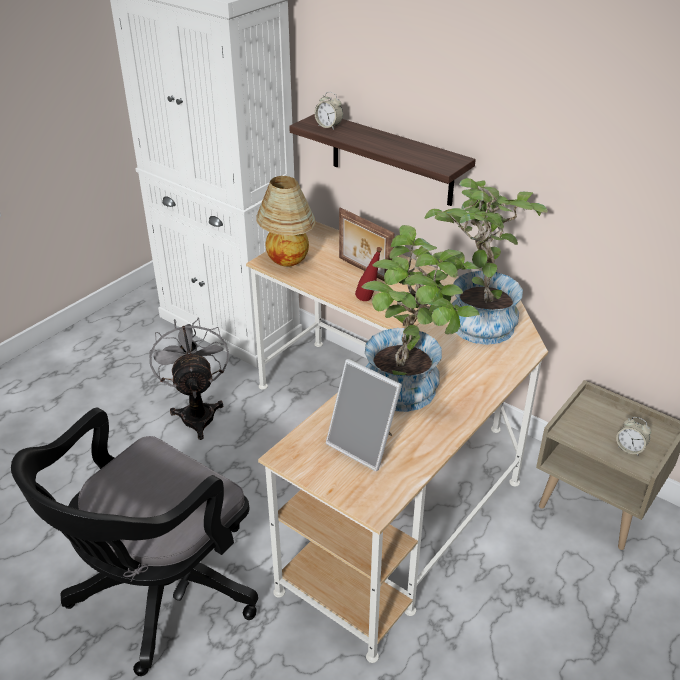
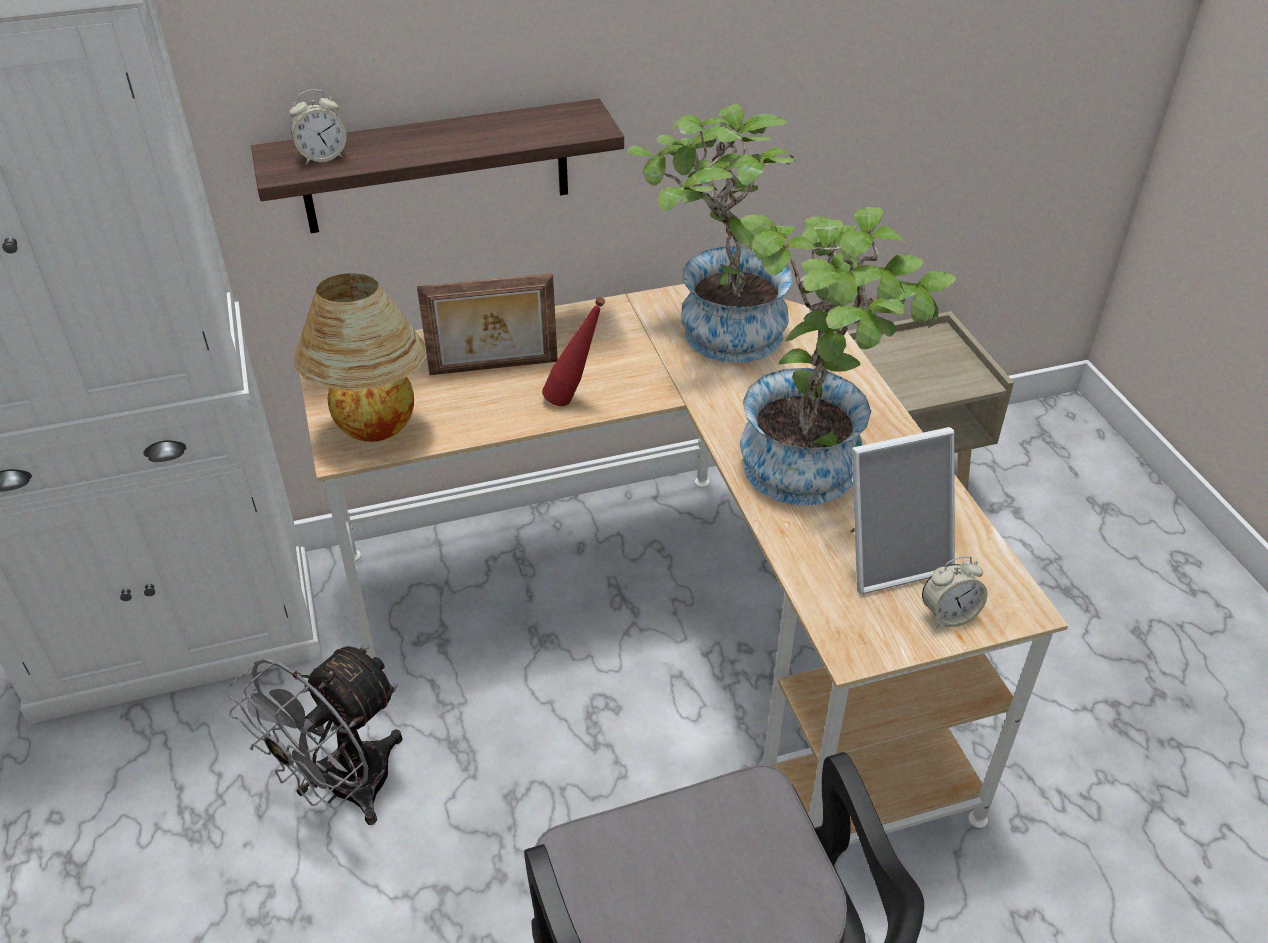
camera: 55 degrees left, 5 degrees up
(197, 412) = (343, 789): grey fan -> grey fan turned 75 degrees counterclockwise
(630, 448) = (947, 373): alarm clock -> alarm clock (948, 615)

